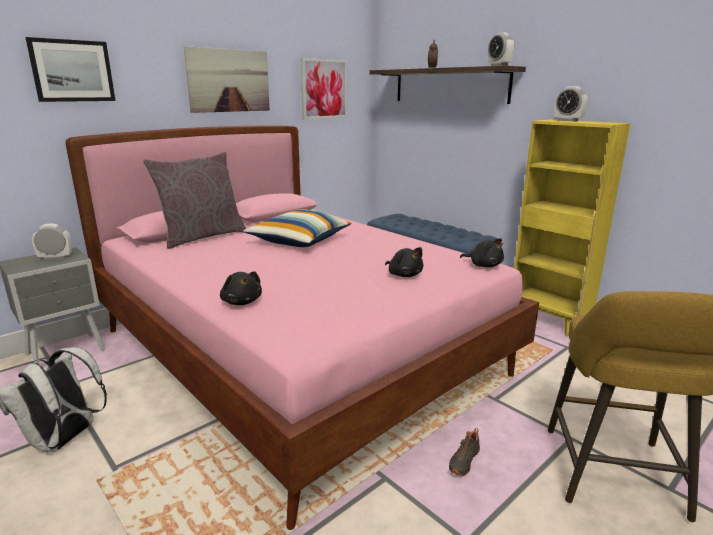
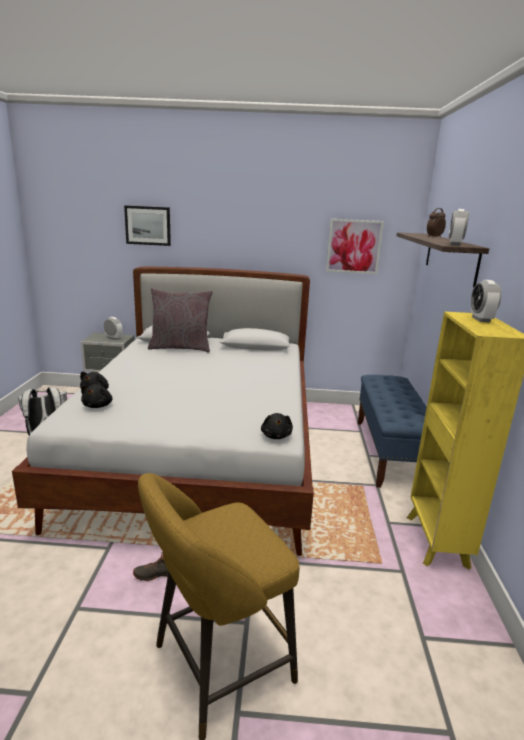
camera: 45 degrees right, 0 degrees up
(229, 80) = (257, 235): picture -> none
(297, 353) = (201, 453): pink bed -> white bed
(299, 241) = (218, 369): pillow -> none
(404, 275) = (206, 416): black plush toy -> black plush toy (98, 405)

